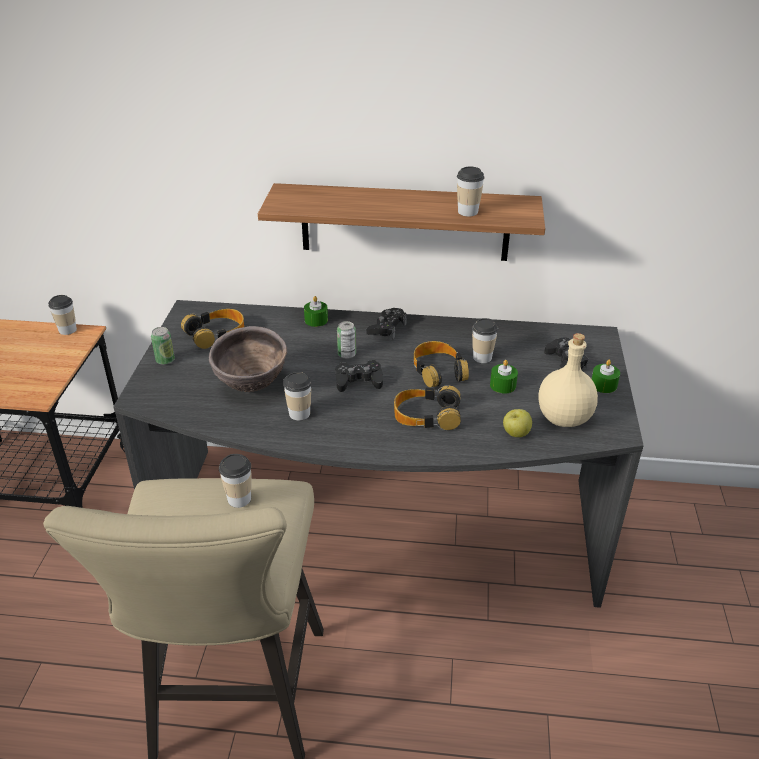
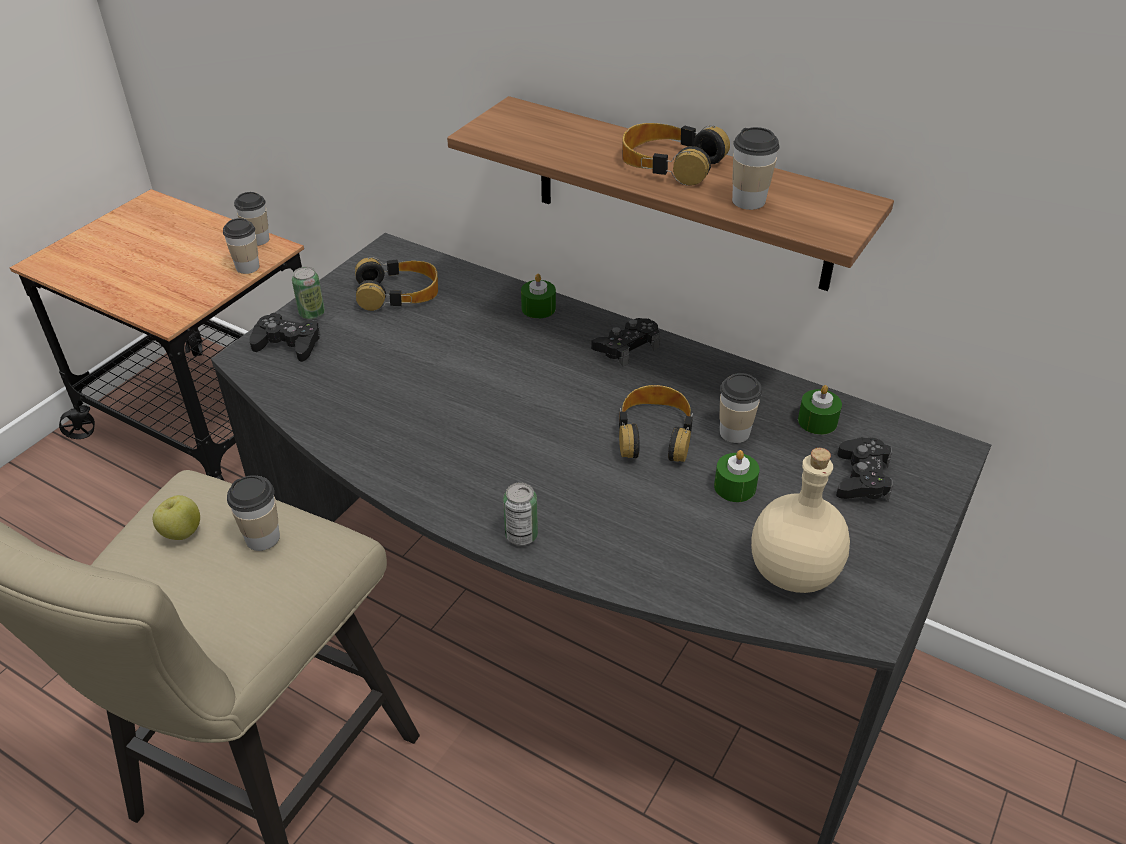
camera: 25 degrees right, 5 degrees up
(251, 386) = (388, 381): brown bowl -> none
(299, 413) = (420, 440): cup -> cup (247, 267)
(346, 354) = (543, 371): can -> can (521, 535)
(358, 381) = (532, 415): black game controller -> black game controller (288, 344)
(426, 415) = (588, 499): headphones -> headphones (670, 164)
(516, 434) = (700, 572): apple -> apple (182, 532)
(603, 385) = (898, 537): green candle -> green candle (817, 421)

